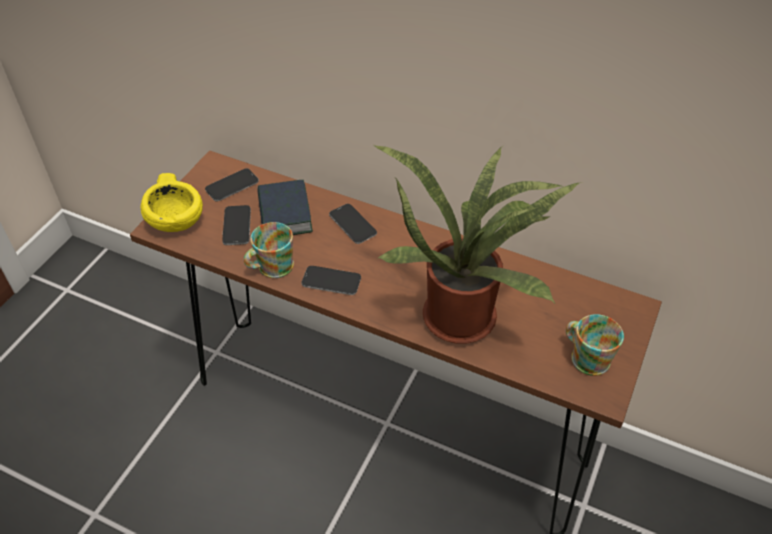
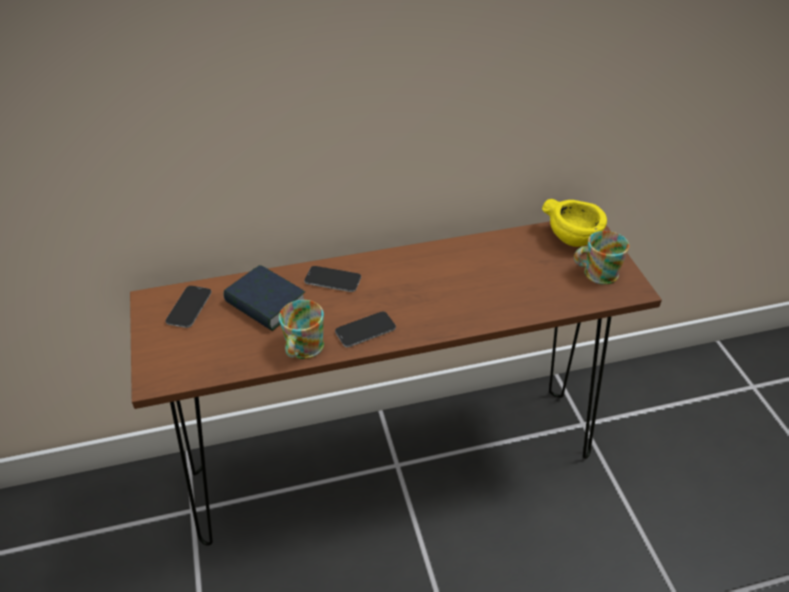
camera: 40 degrees left, 5 degrees down
(177, 221) = (169, 363): yellow bowl -> yellow bowl (573, 237)
(237, 226) = (232, 336): phone -> none
(463, 312) = (488, 293): potted plant -> none

